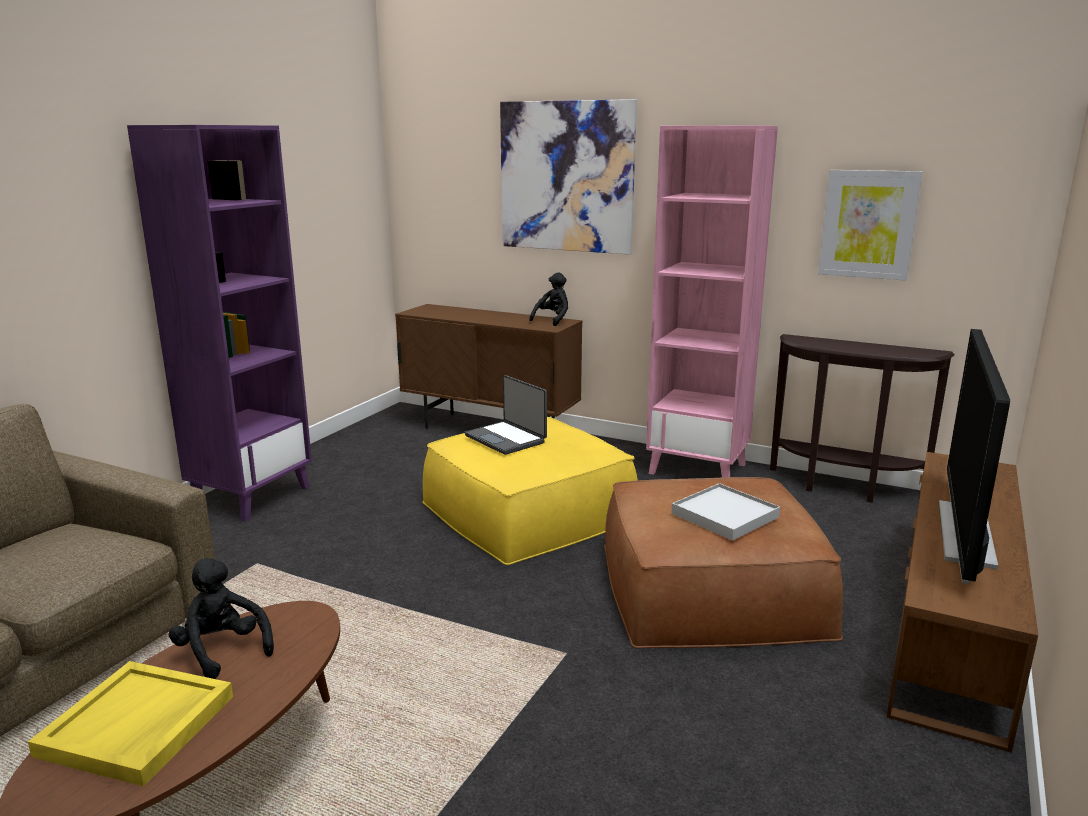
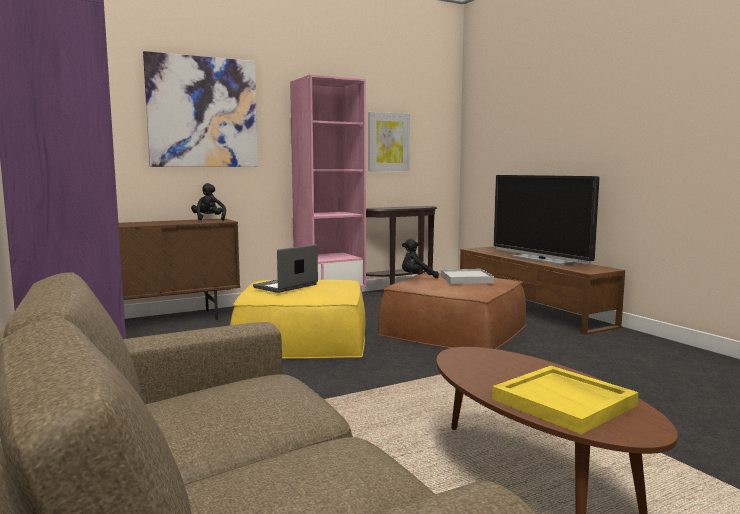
camera: 55 degrees left, 10 degrees down
(222, 651) = (486, 374): black plush toy -> black plush toy (417, 277)
(506, 439) = (286, 286): laptop -> laptop turned 135 degrees clockwise

